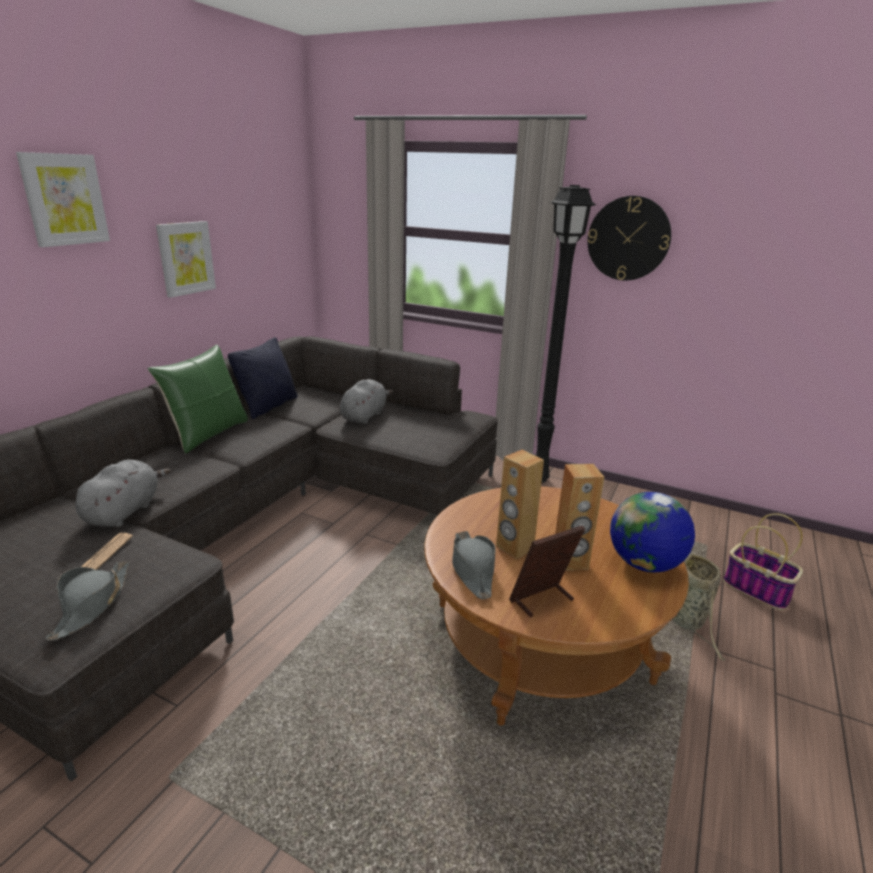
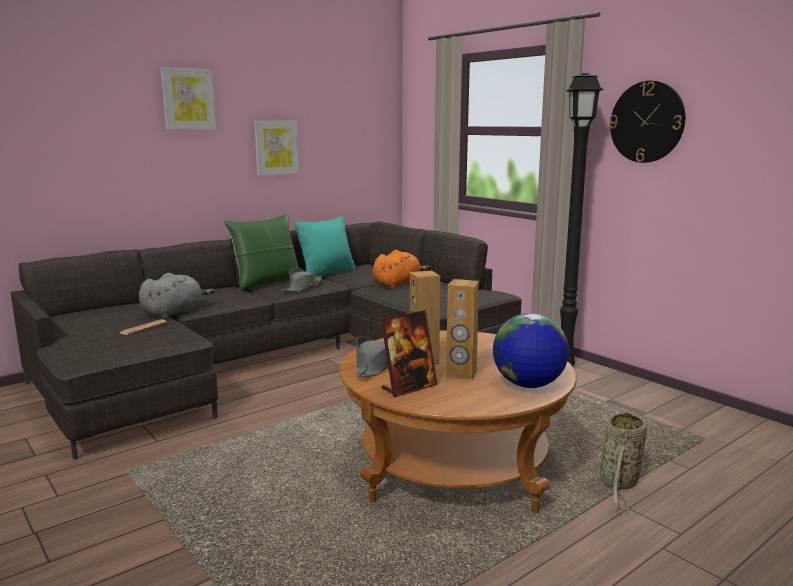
camera: 25 degrees right, 10 degrees down
(92, 605) = (116, 346): grey hat -> grey hat (302, 287)
(268, 406) = (327, 273): black pillow -> turquoise pillow
(364, 416) = (397, 284): grey plush toy -> orange plush toy
(542, 600) = (409, 387): picture frame -> picture frame turned 150 degrees clockwise
(757, 590) = (730, 480): basket -> none

